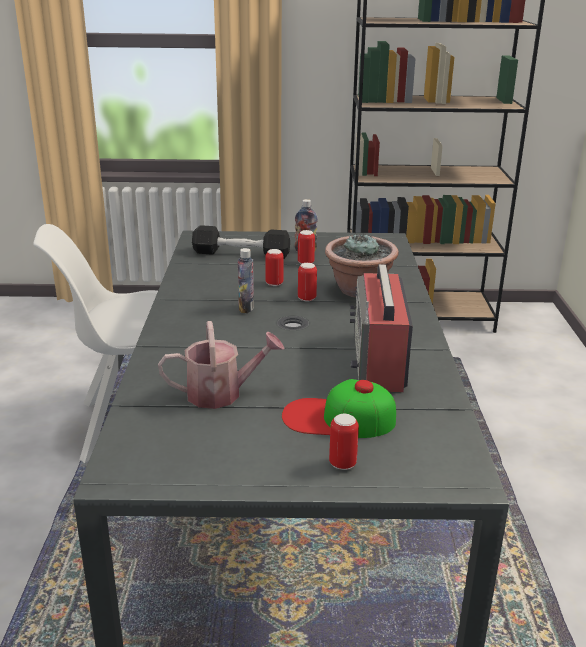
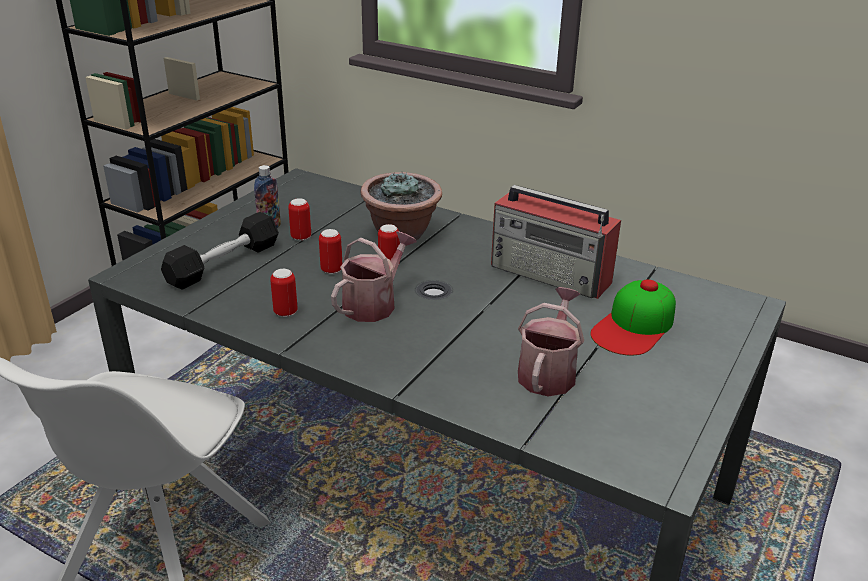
camera: 60 degrees left, 5 degrees up
(246, 308) = (374, 304): bottle -> watering can
(342, 463) = (705, 348): can -> can (285, 312)

